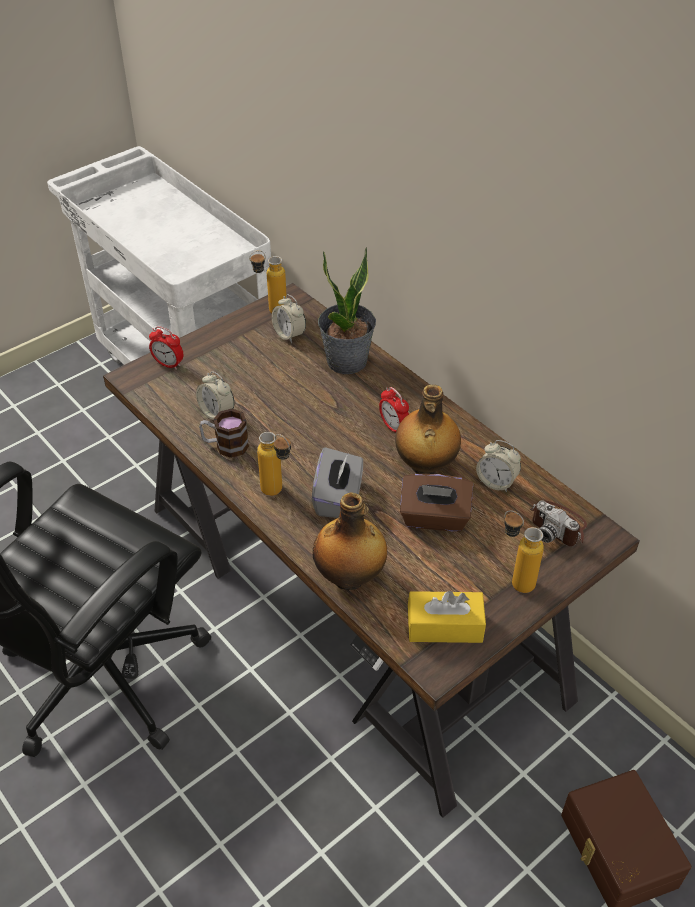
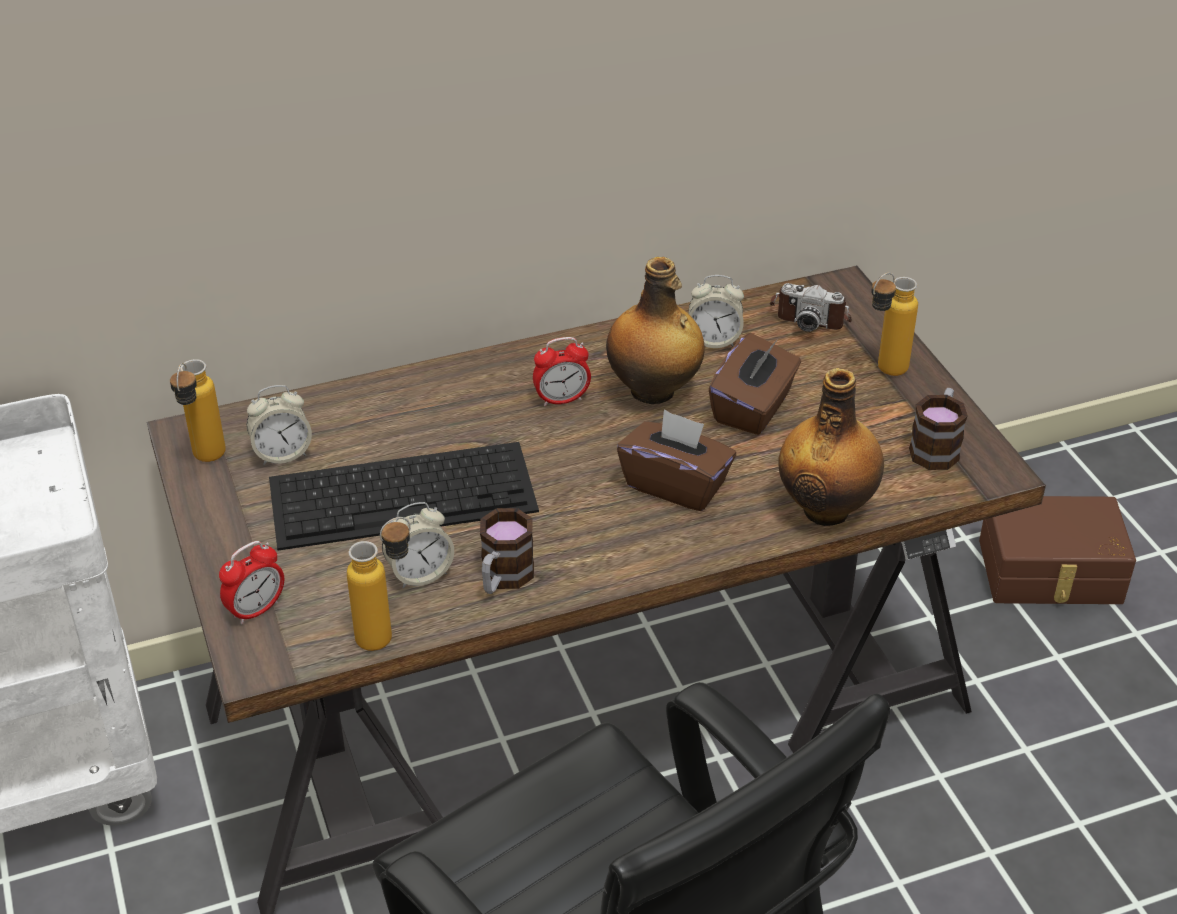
camera: 70 degrees left, 5 degrees down
(278, 388) = (405, 494): none -> keyboard
(278, 493) = (636, 542): bottle -> bottle (388, 633)
(338, 498) = (676, 485): grey tissue box -> brown tissue box
(347, 361) = (390, 409): potted plant -> none
(445, 626) = (936, 447): yellow tissue box -> mug
(496, 482) = (714, 340): alarm clock -> alarm clock turned 45 degrees clockwise
(558, 526) = (810, 314): camera -> camera turned 45 degrees clockwise

